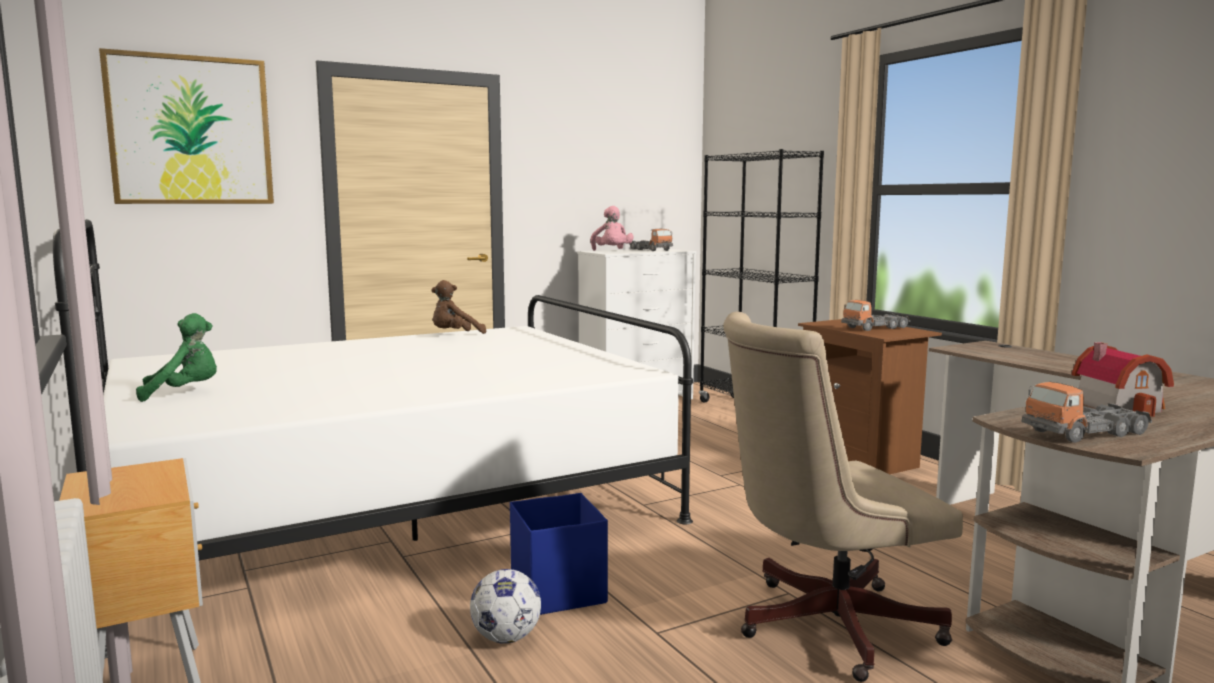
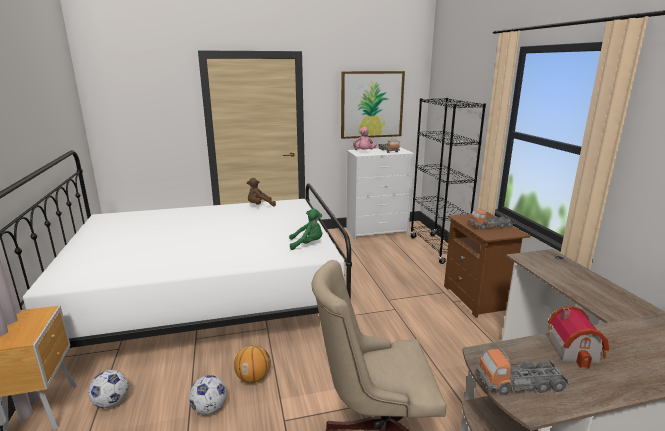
camera: 15 degrees right, 10 degrees up
(184, 393) = (95, 250): green plush toy -> green plush toy (307, 244)
(191, 130) = (135, 92): picture -> picture (372, 104)
(296, 658) = (111, 402): none -> football
(558, 591) = (253, 378): blue storage box -> basketball

